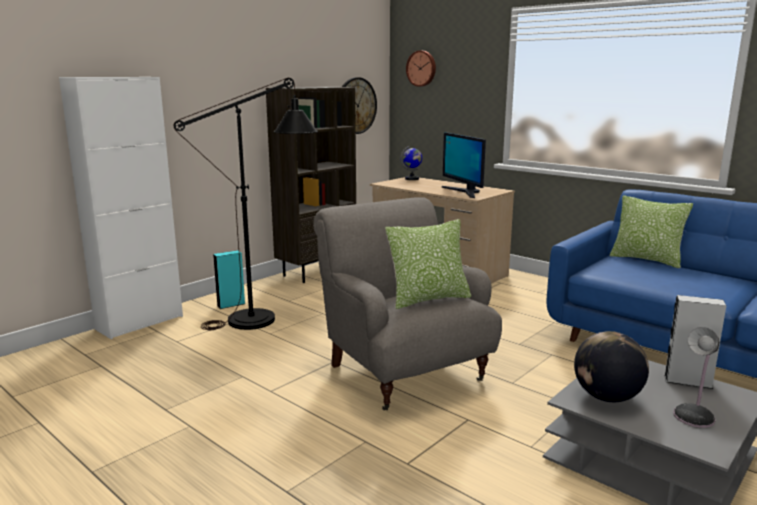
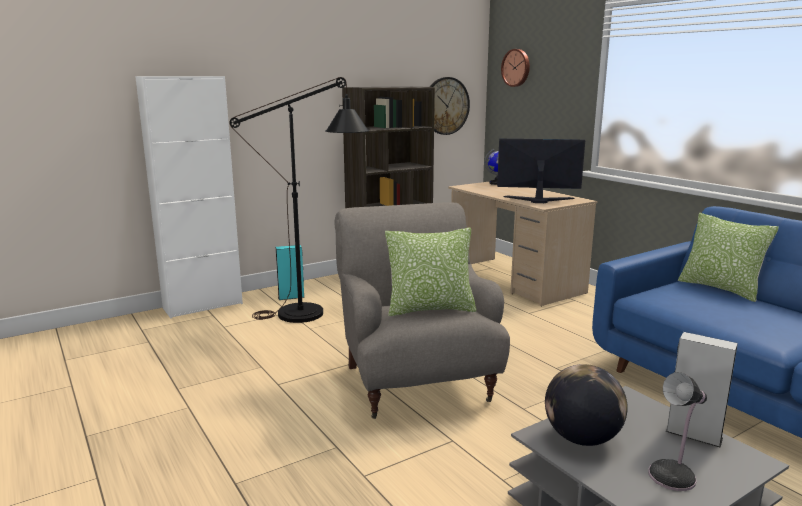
camera: 15 degrees right, 0 degrees up
(464, 192) = (538, 200): monitor -> monitor turned 105 degrees clockwise

